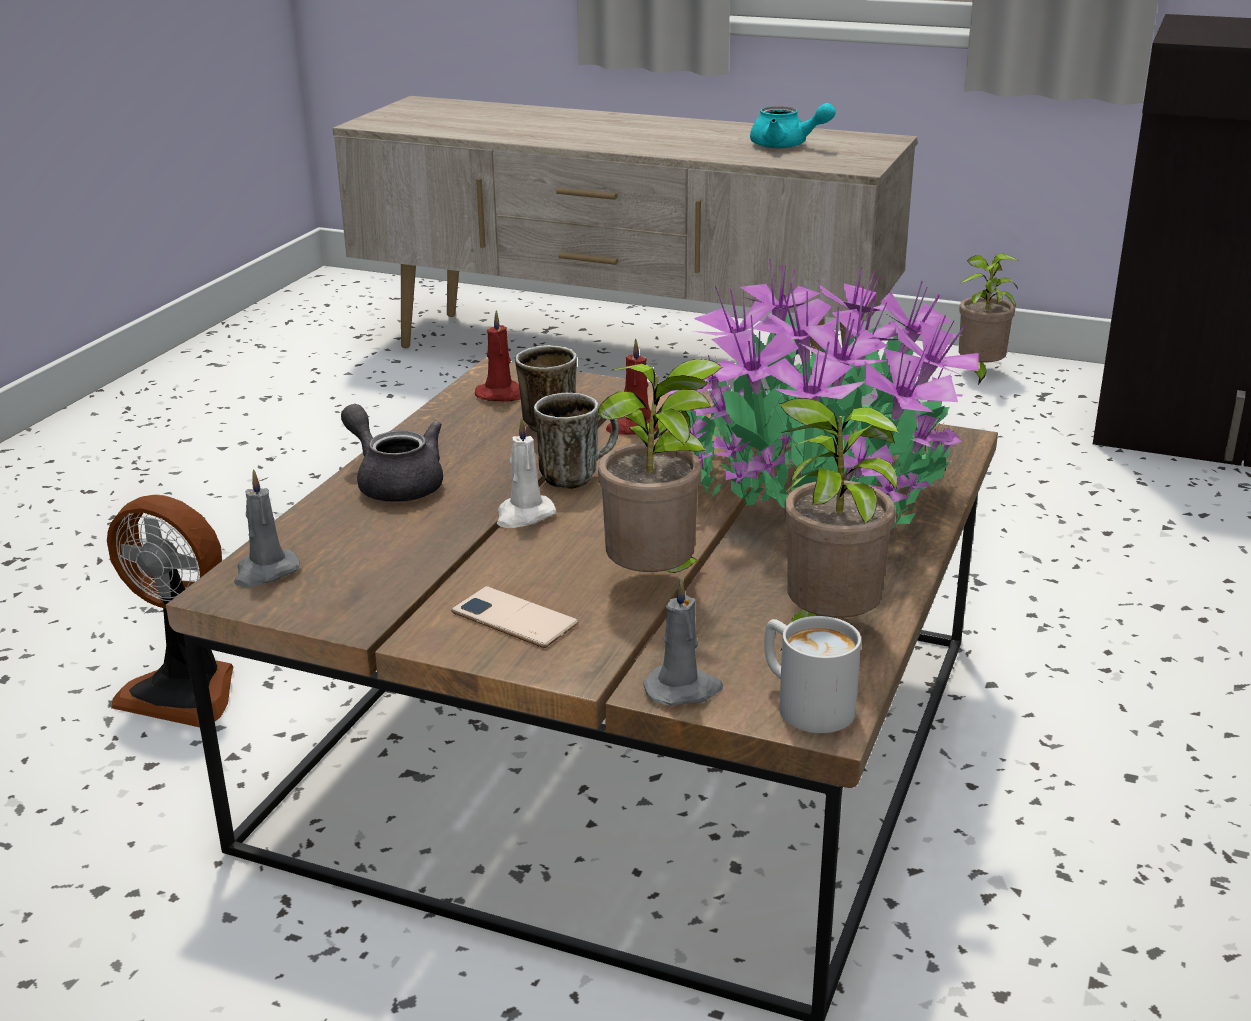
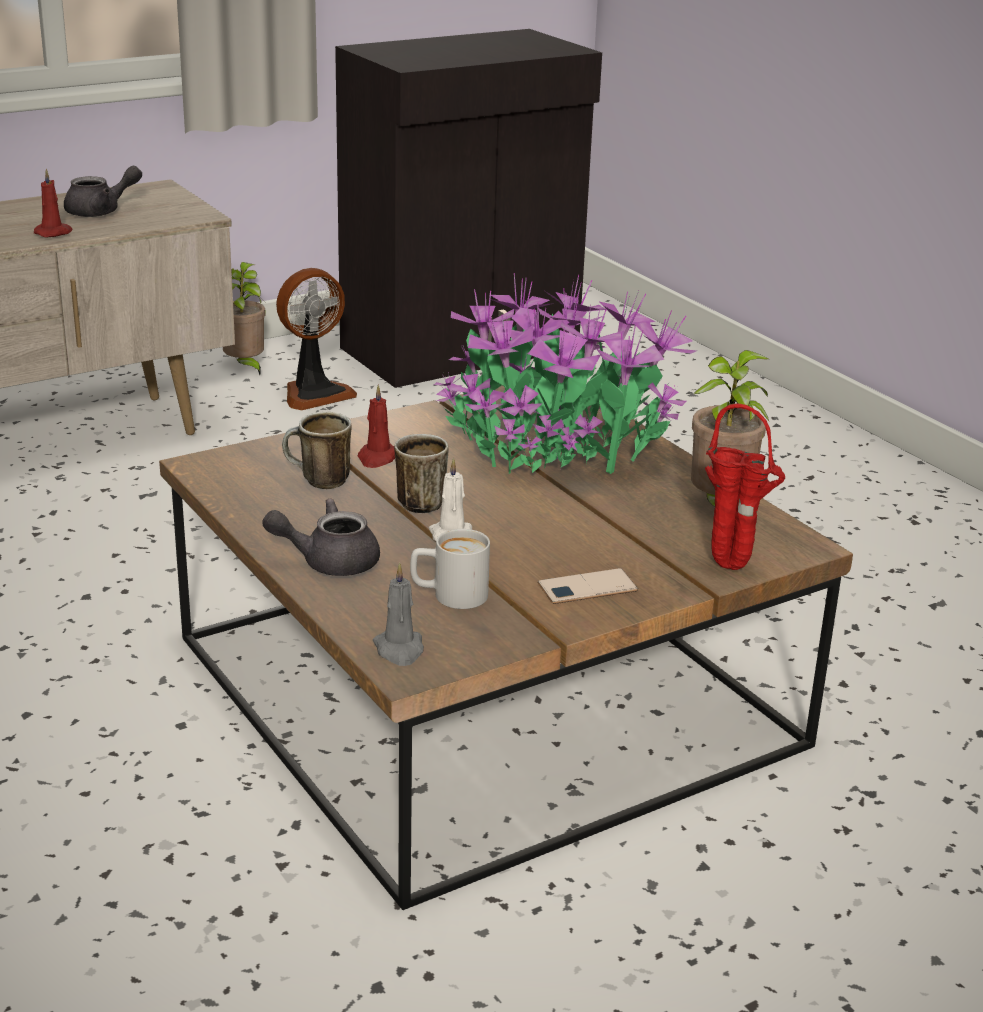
camera: 55 degrees left, 0 degrees up
(185, 691) = (151, 858): fan -> fan (314, 393)
(503, 395) = (244, 477): red candle -> red candle (54, 233)
(657, 583) = (603, 531): potted plant -> none
(683, 690) = (734, 569): grey candle -> red vase
(786, 145) = (101, 211): turquoise teapot -> grey teapot
(803, 703) = (786, 544): white mug -> white mug (449, 596)

